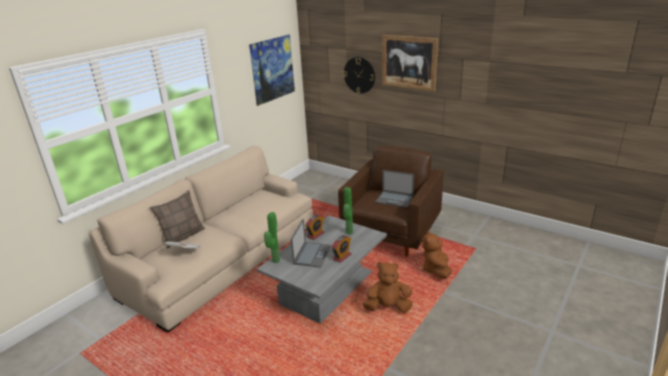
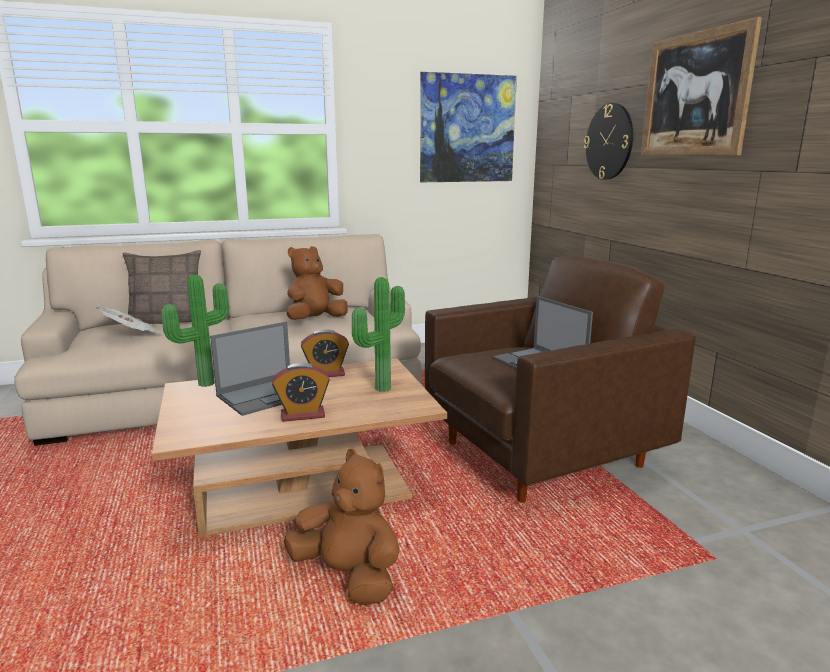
camera: 35 degrees right, 10 degrees down
(327, 288) = (303, 488): grey coffee table -> brown coffee table
(436, 270) = (552, 557): brown plush toy -> brown plush toy (315, 320)

